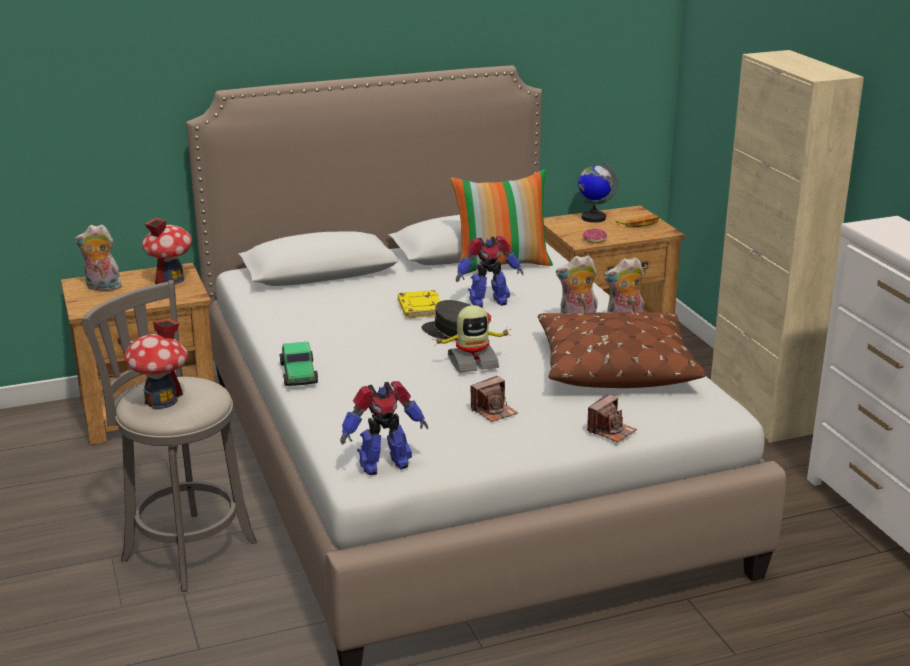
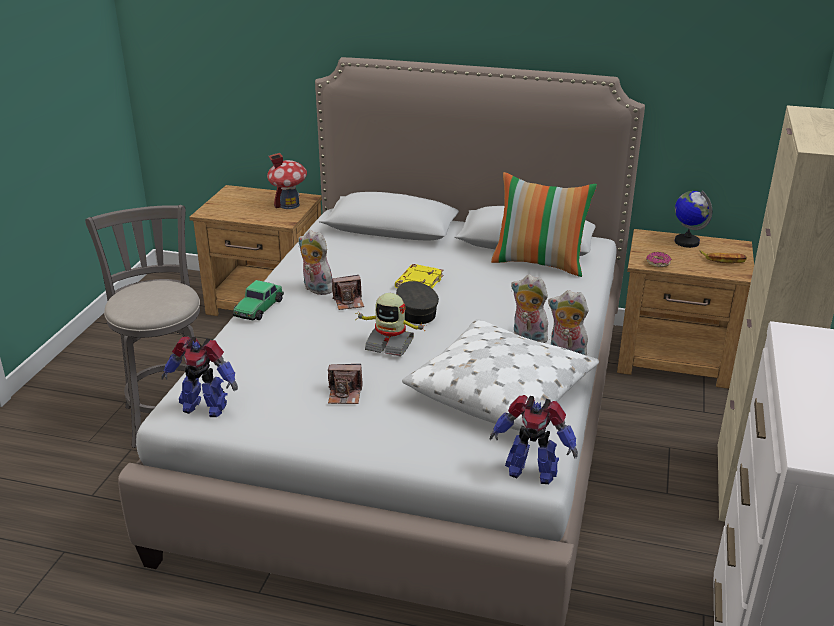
camera: 35 degrees right, 5 degrees up
(102, 288) = (239, 198): plush toy -> plush toy (316, 289)
(161, 401) = (138, 298): toy house -> none
(487, 302) = (480, 293): toy robot -> toy robot (531, 471)
(611, 431) = (409, 452): camera -> camera (349, 302)
(614, 366) = (501, 391): brown pillow -> white pillow

